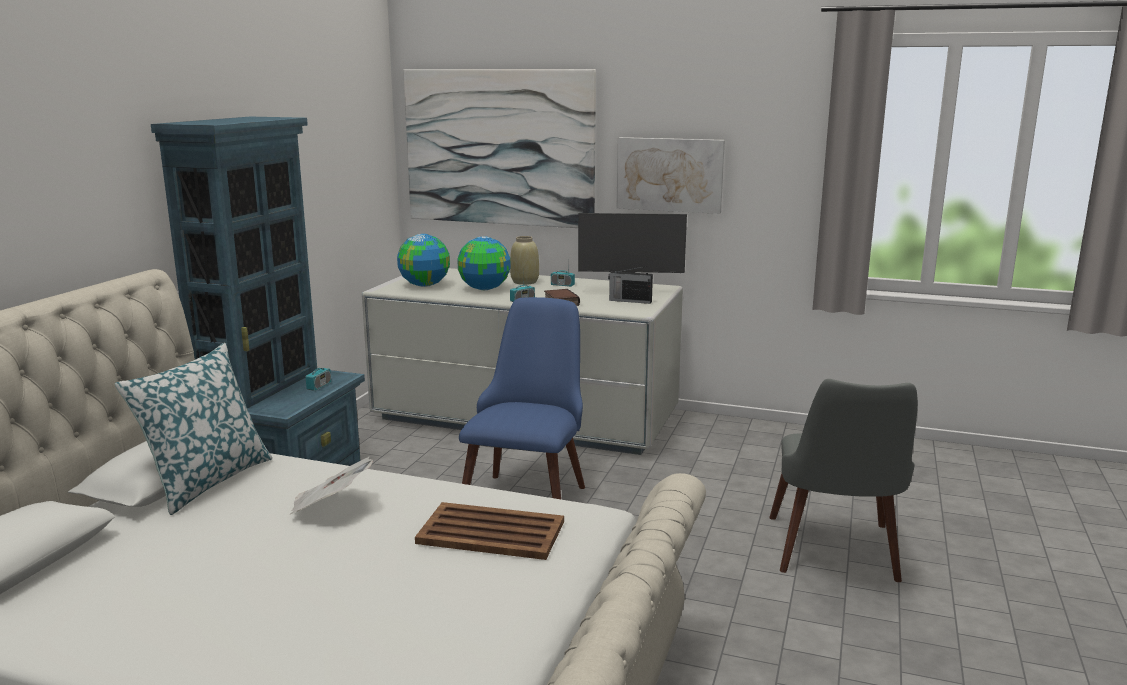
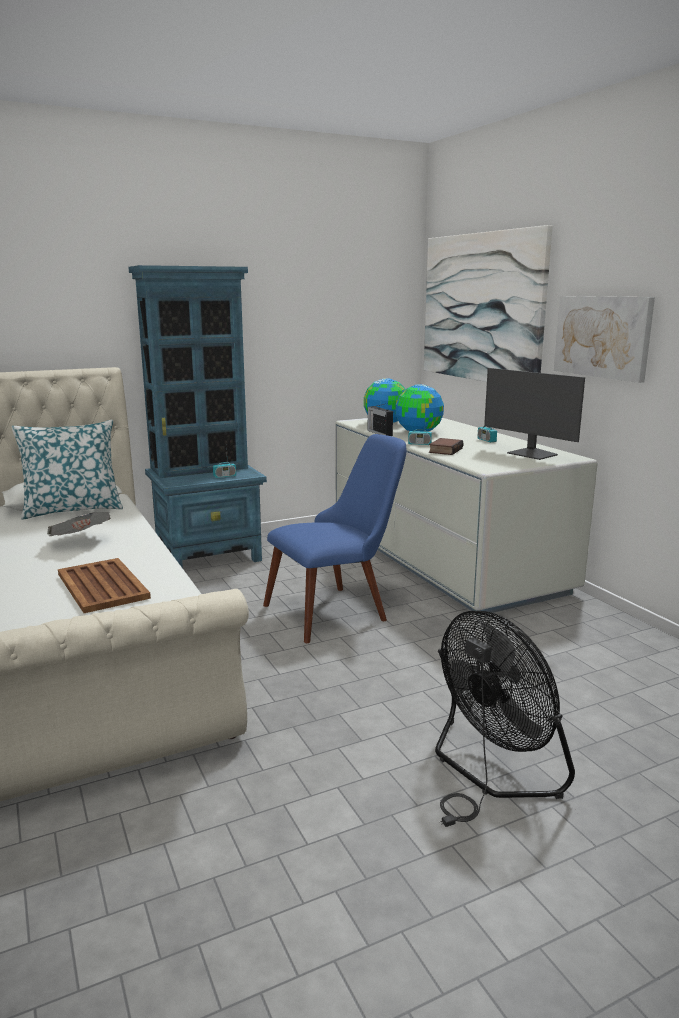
camera: 45 degrees right, 0 degrees up
(524, 282) = (463, 433): beige vase -> none
(629, 301) = (505, 460): radio -> radio (379, 433)
(836, 557) = (483, 771): grey chair -> black fan

